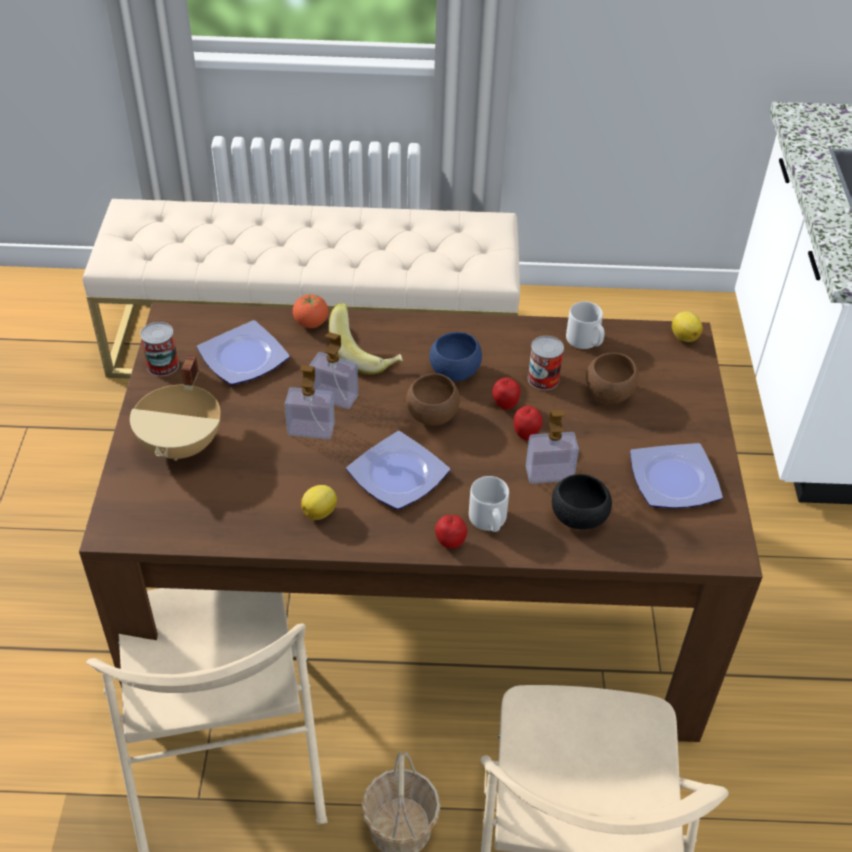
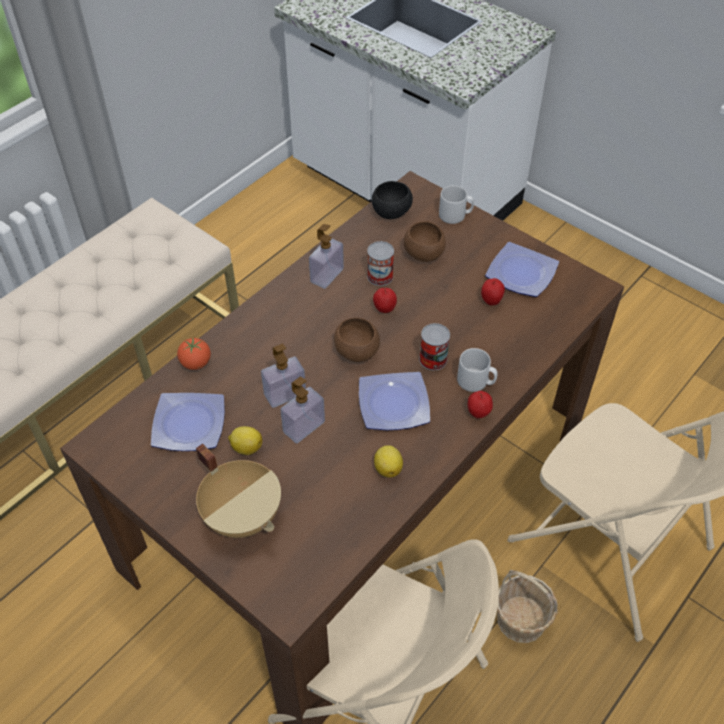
camera: 50 degrees left, 5 degrees up
(163, 365) = (142, 480): can -> can (433, 359)
(366, 355) = (262, 352): banana -> none
(455, 372) = (329, 315): blue bowl -> none
(526, 434) = (420, 316): apple -> apple (491, 301)
(549, 473) = (463, 326): soap dispenser -> soap dispenser (327, 275)
(578, 517) = (512, 336): black bowl -> black bowl (391, 212)
(585, 341) = (367, 235): grey mug -> grey mug (455, 215)
(684, 336) = (410, 189): lemon -> lemon (246, 447)

